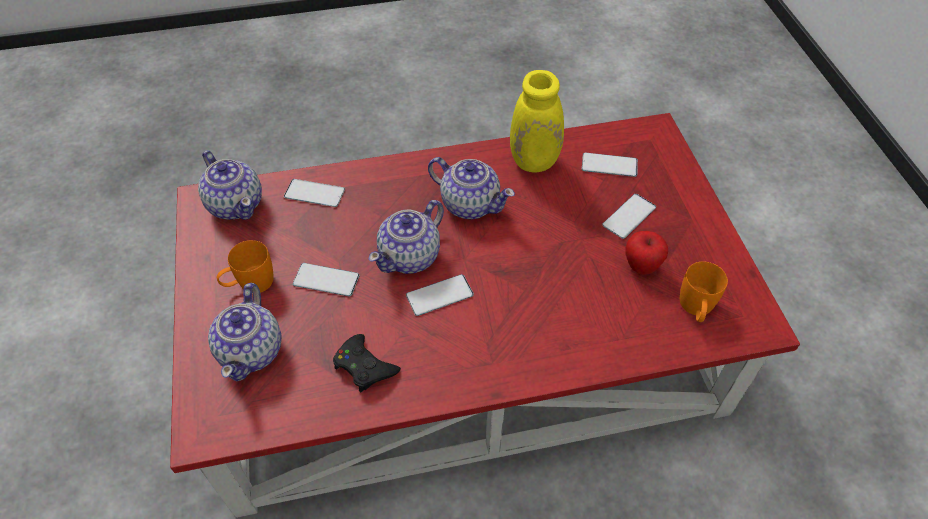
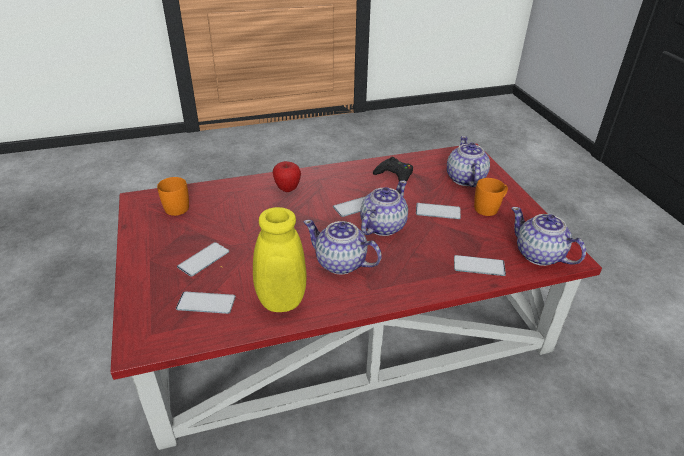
camera: 175 degrees right, 15 degrees down
(641, 266) = (207, 227): apple -> apple (287, 189)

